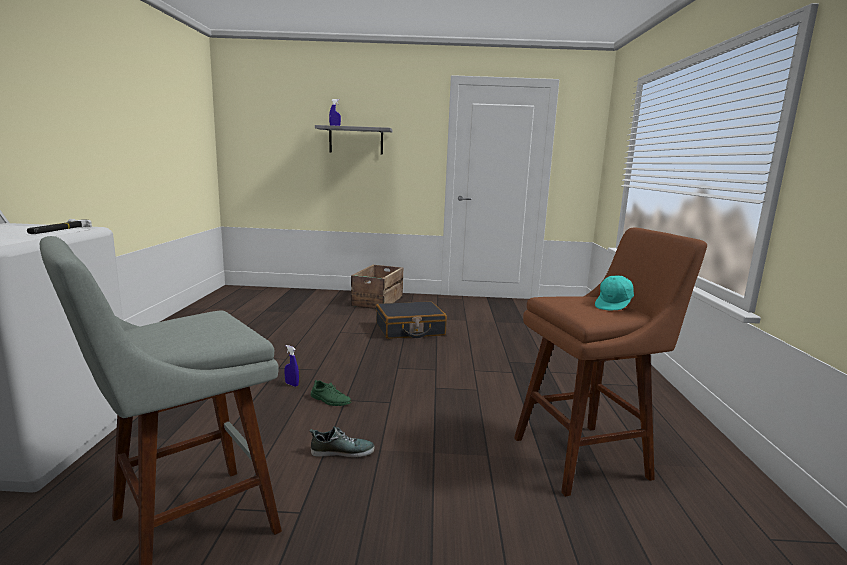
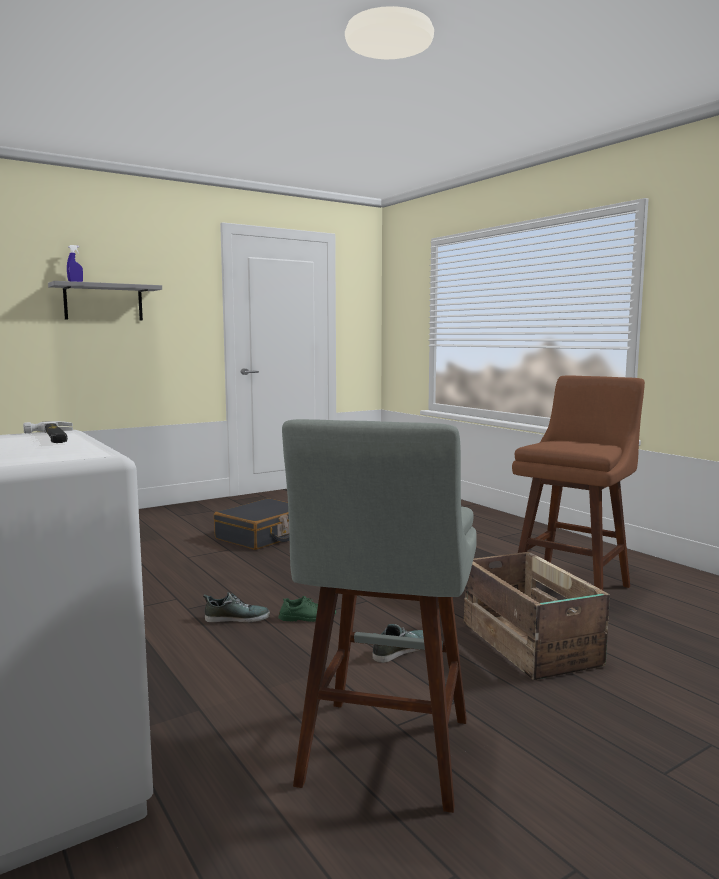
camera: 35 degrees left, 5 degrees down
(291, 384) = (237, 618): blue spray bottle -> shoe
(377, 301) = (168, 517): crate -> crate (530, 645)
(614, 306) = (589, 442): turquoise cap -> none

